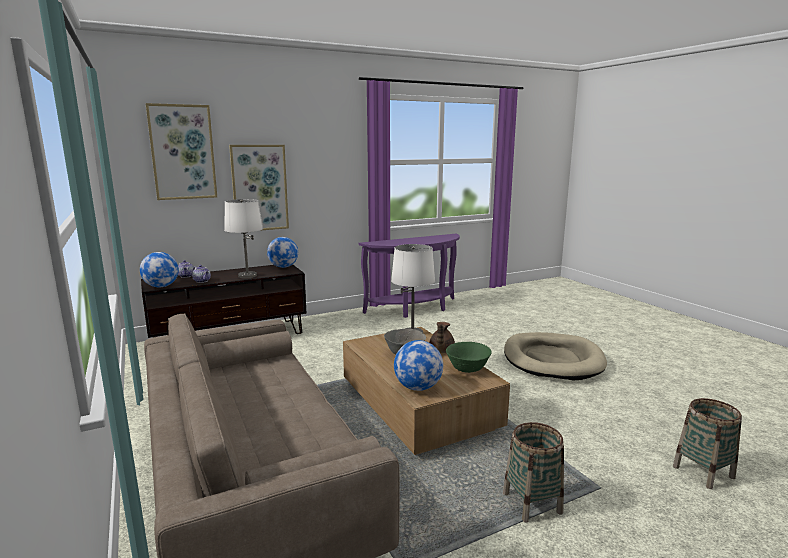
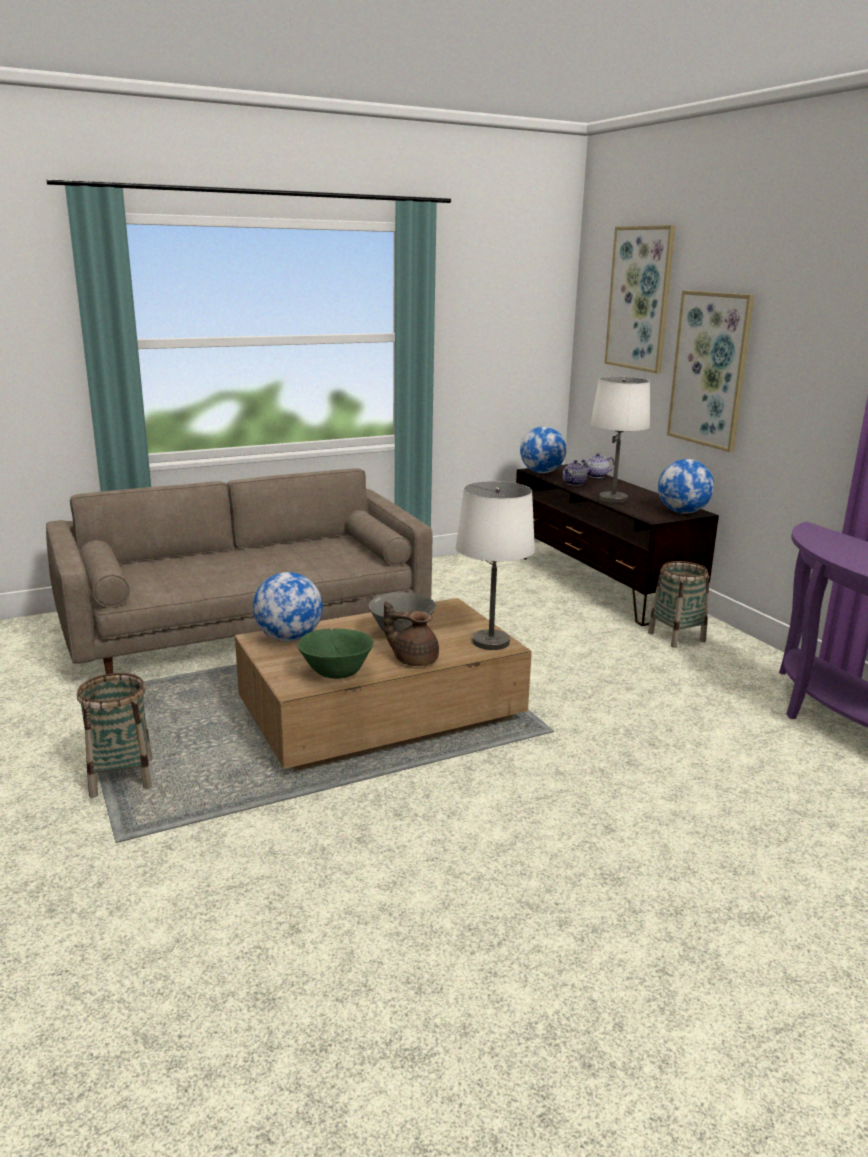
camera: 90 degrees right, 5 degrees up
(552, 360) = (600, 900): beige dog bed -> none
(703, 472) = (86, 985): basket -> basket (676, 637)

